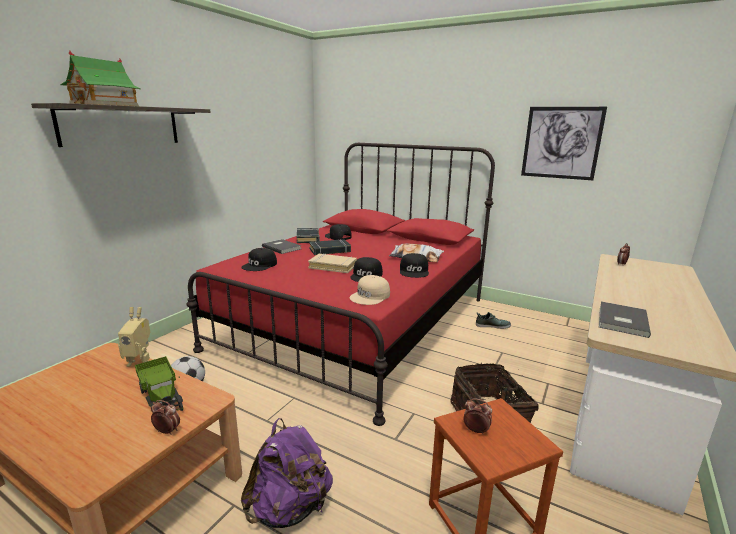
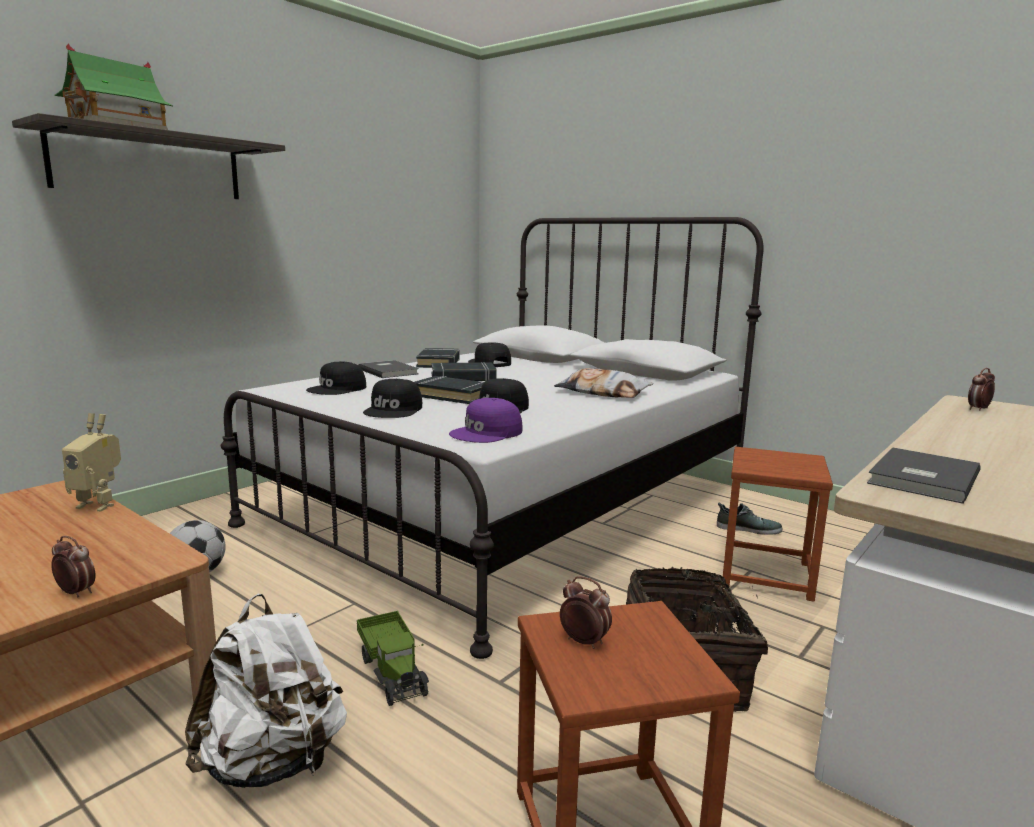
camera: 10 degrees right, 5 degrees down
(161, 396) = (99, 548): toy truck -> toy truck (393, 671)
(289, 508) = (273, 763): purple backpack -> white backpack
(333, 266) = (453, 396): beige book -> black book
(357, 322) = (507, 506): red bed -> white bed
(370, 296) = (487, 433): beige cap -> purple cap
(414, 271) = (587, 408): black cap -> black cap (394, 410)
(510, 354) = (765, 574): none -> brown stool
(561, 143) = (882, 202): picture -> none

